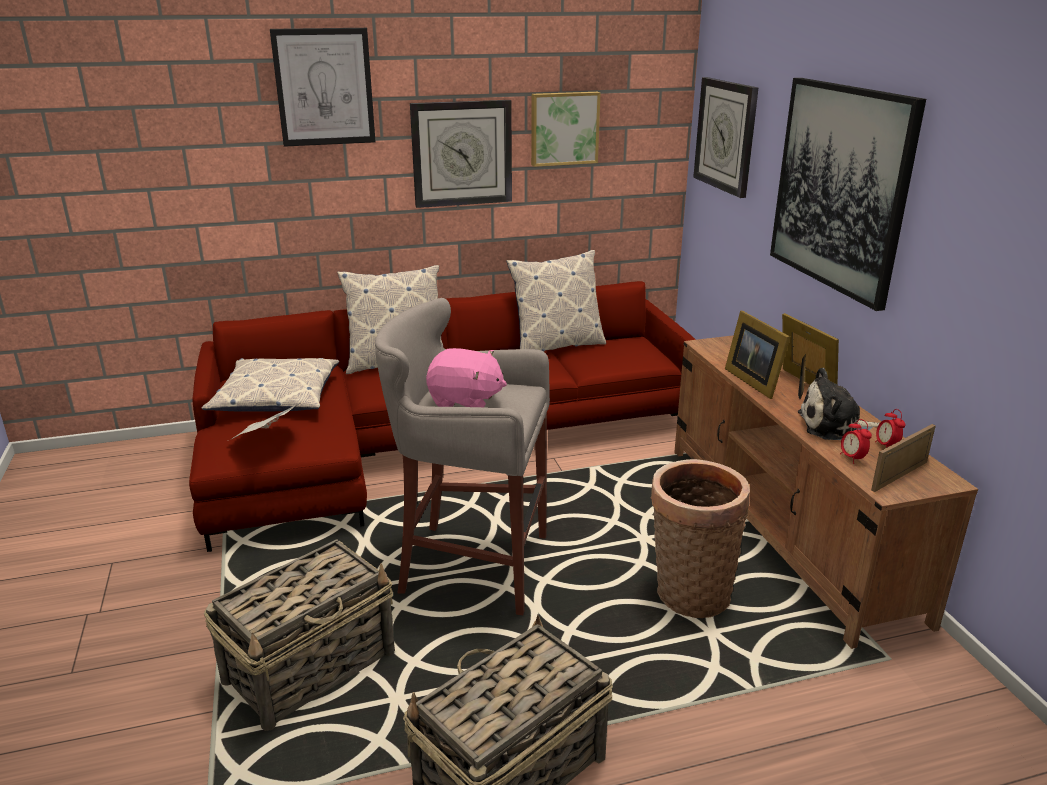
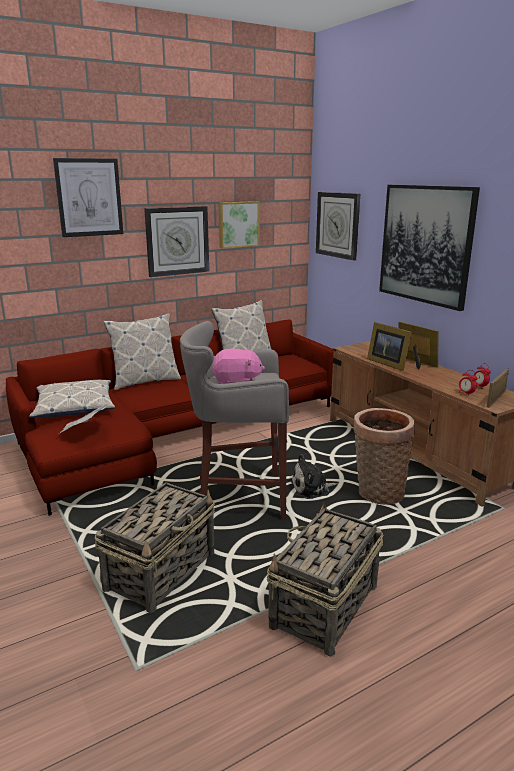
camera: 15 degrees left, 5 degrees down
(834, 426) = (446, 380): plush toy -> plush toy (312, 488)

